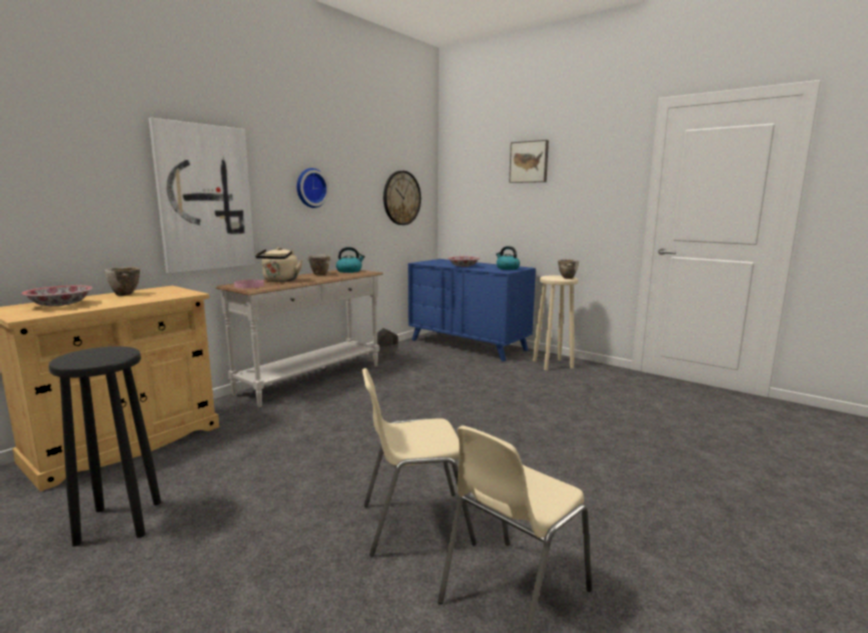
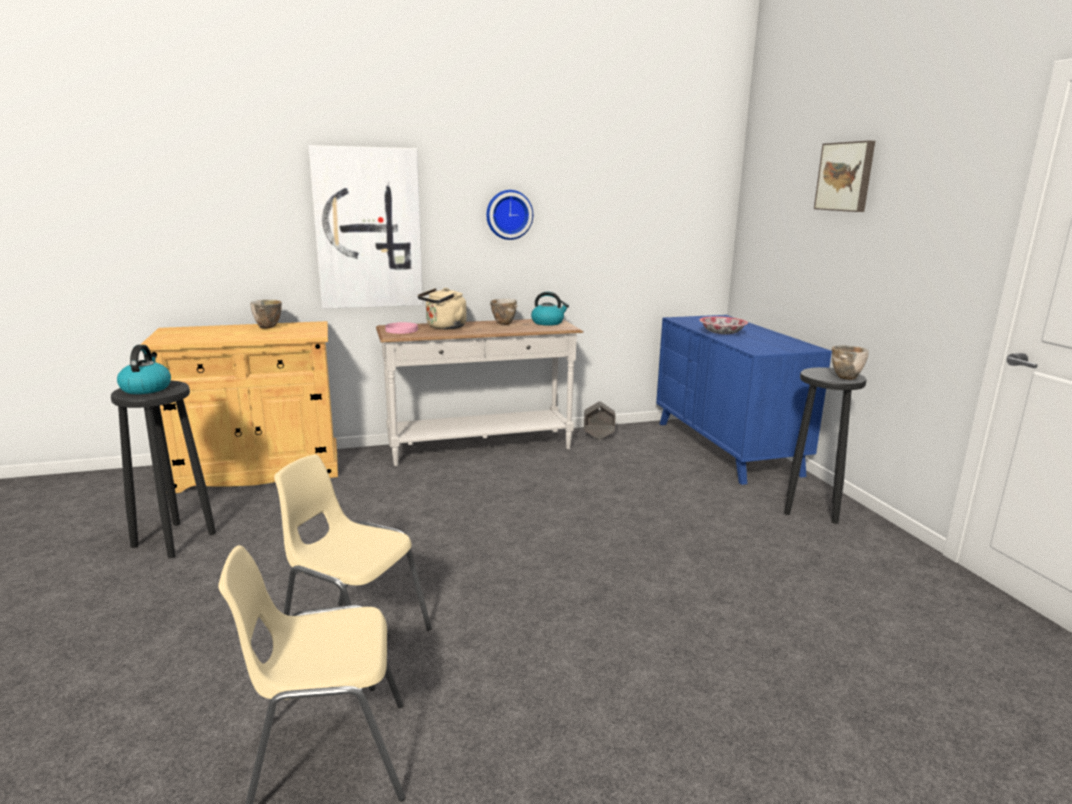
camera: 35 degrees right, 5 degrees up
(60, 305) = (203, 332): bowl -> none
(401, 198) = (662, 225): wall clock -> none
(507, 268) = (779, 345): kettle -> kettle (146, 388)
(553, 364) = (812, 509): beige stool -> black stool

